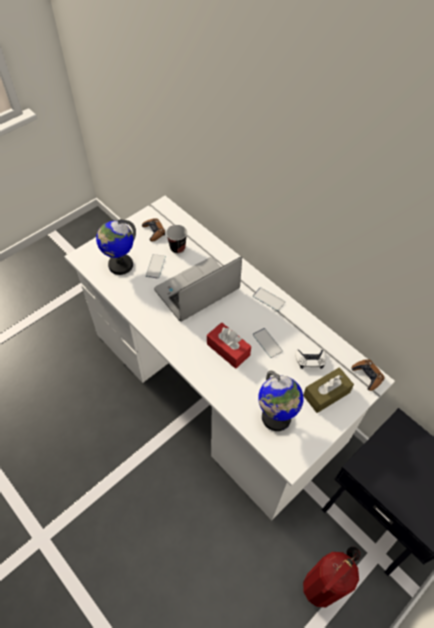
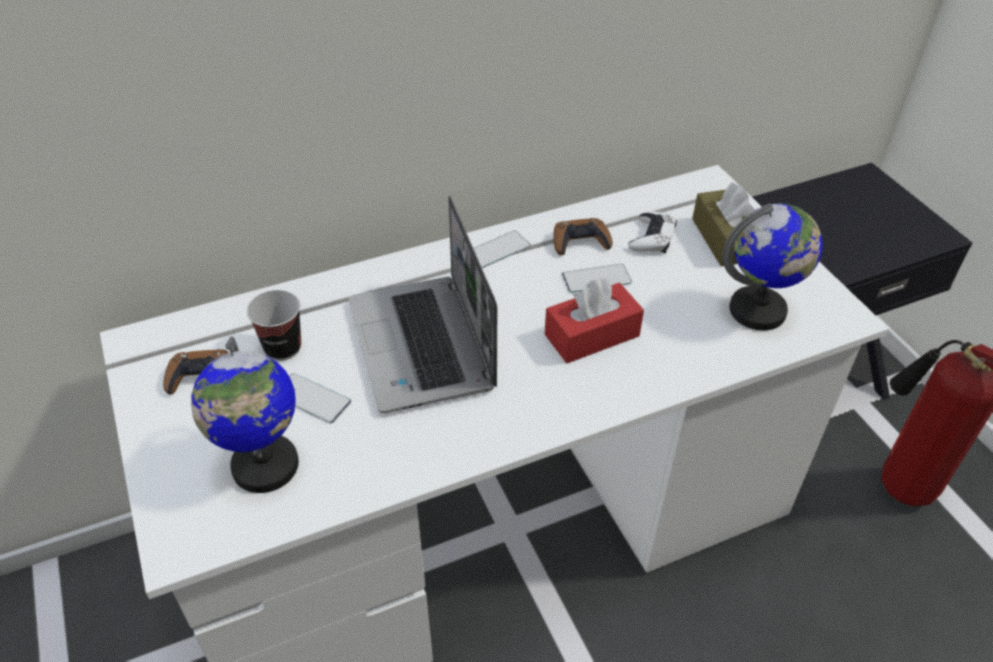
camera: 70 degrees left, 10 degrees down
(367, 376) = (701, 187): brown game controller -> brown game controller (580, 242)

